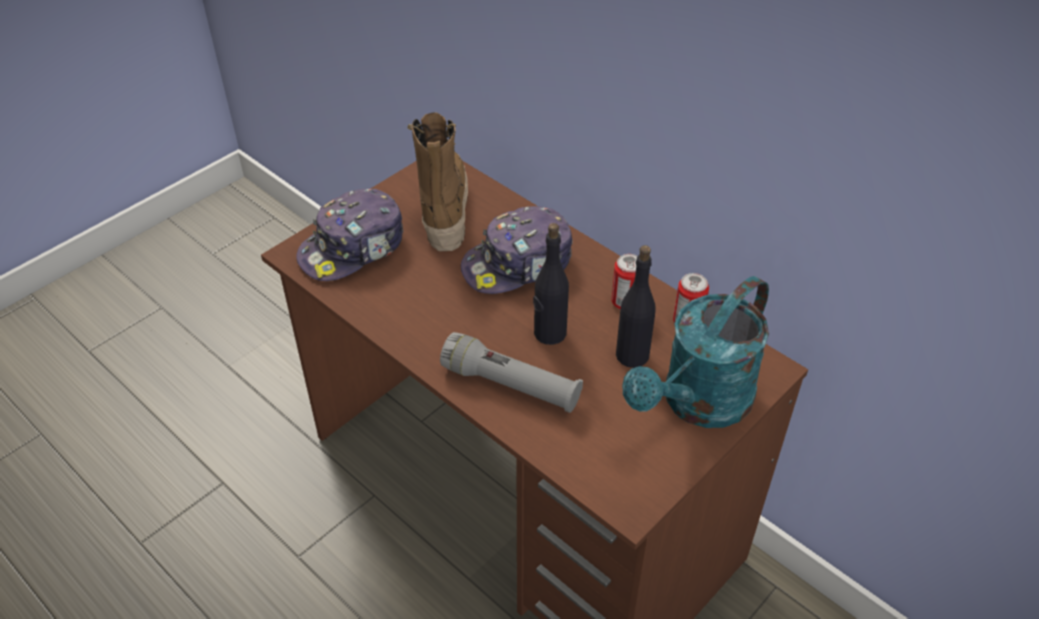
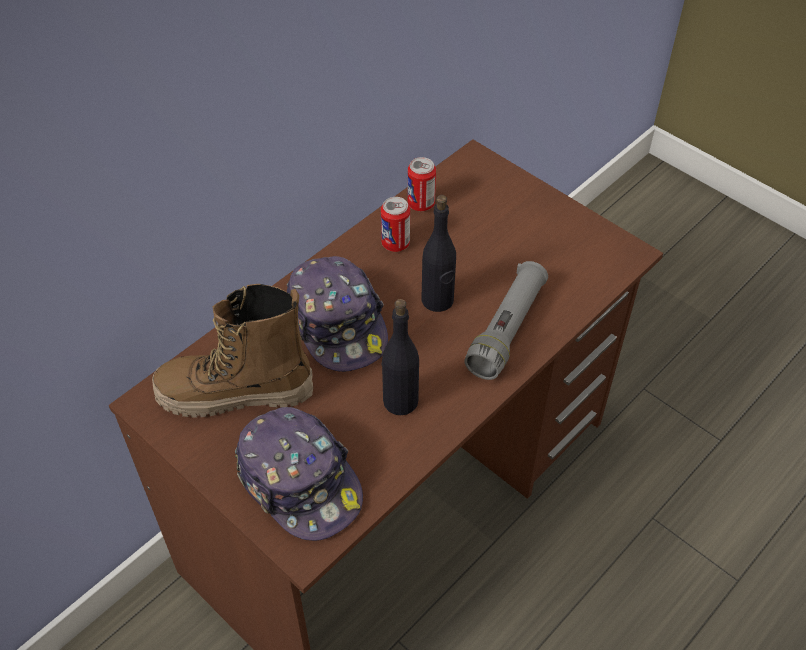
camera: 90 degrees left, 5 degrees up
(632, 355) = (463, 242): black bottle -> black bottle (400, 401)
(698, 404) = (517, 205): turquoise watering can -> none

